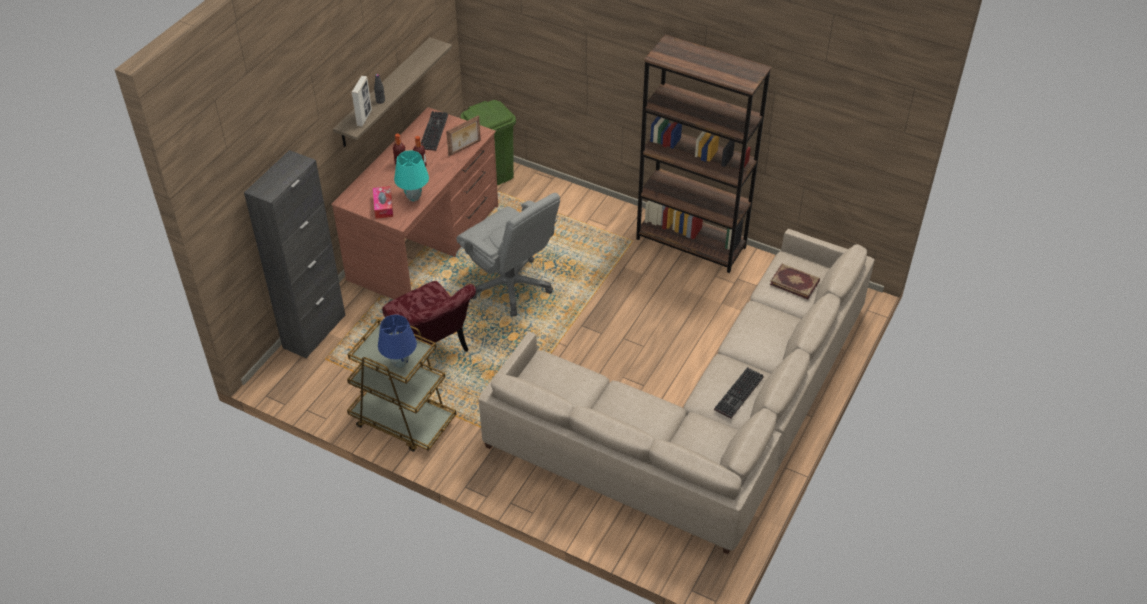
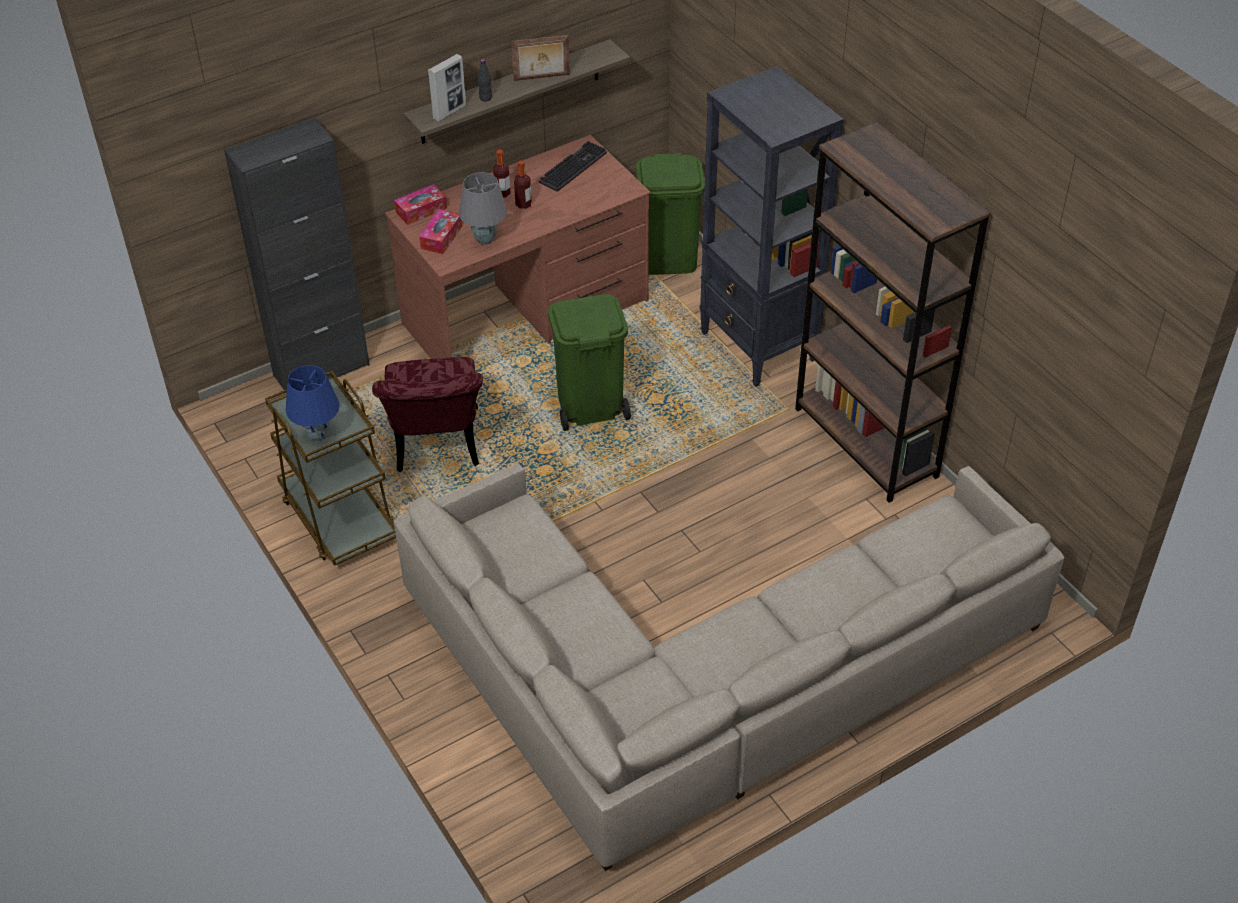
camera: 30 degrees right, 0 degrees up
(355, 194) = (421, 210): none -> tissue box
(414, 198) = (485, 240): turquoise table lamp -> grey table lamp
(465, 148) = (594, 201): picture frame -> picture frame (542, 78)
(511, 286) = (589, 406): grey office chair -> green trash can
(587, 210) = (758, 347): none -> black bookcase
(739, 395) = (737, 662): keyboard -> none
(795, 282) = (933, 544): book -> none

